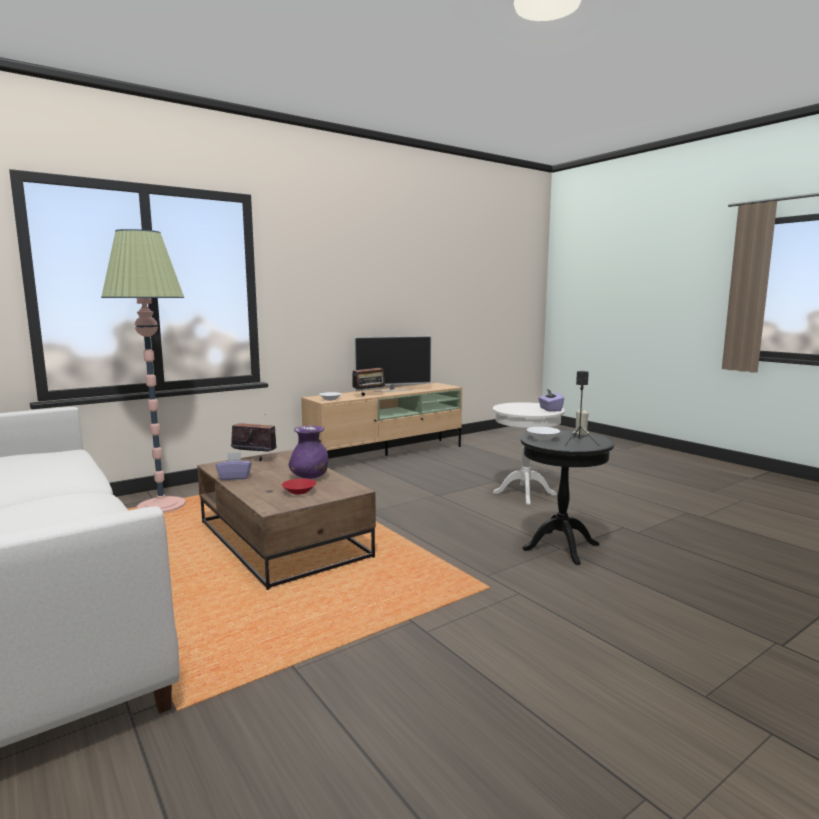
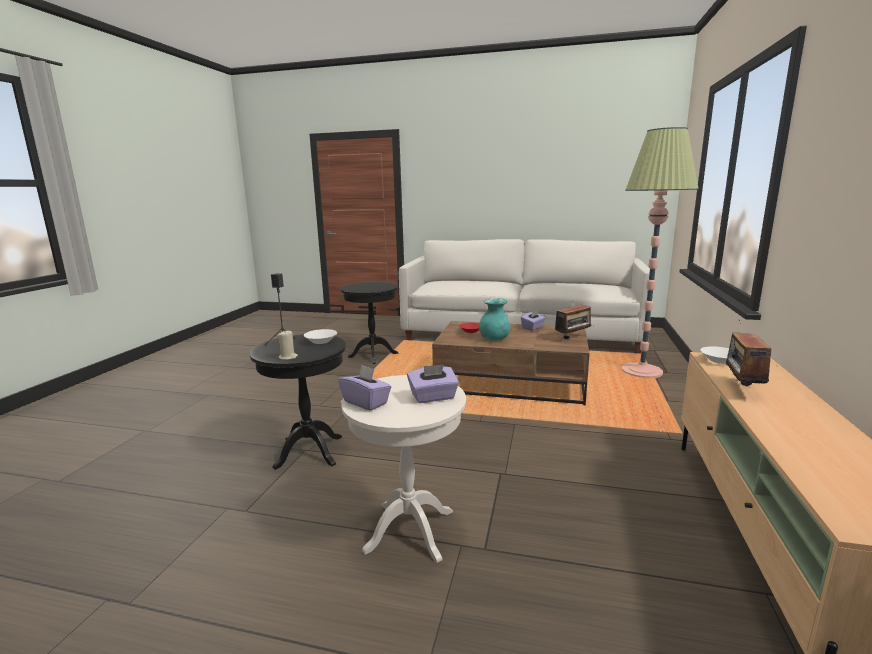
camera: 140 degrees right, 5 degrees up
(310, 477) = (494, 339): purple vase -> turquoise vase
(322, 678) = (373, 355): none -> black side table
(393, 390) = (807, 426): television -> none
(514, 406) = (433, 397): none -> purple tissue box

